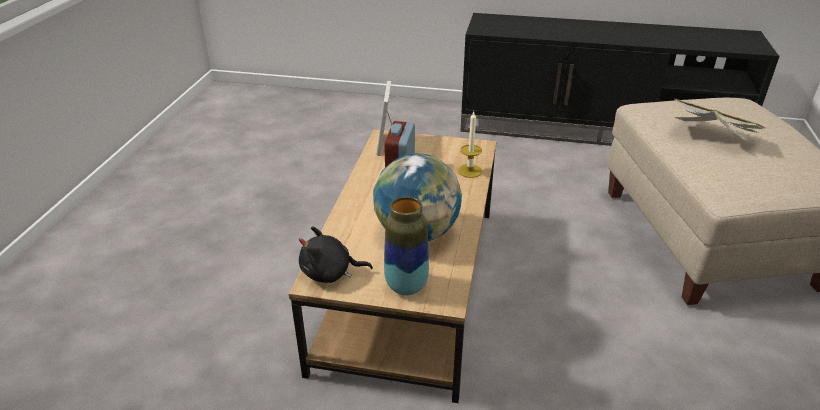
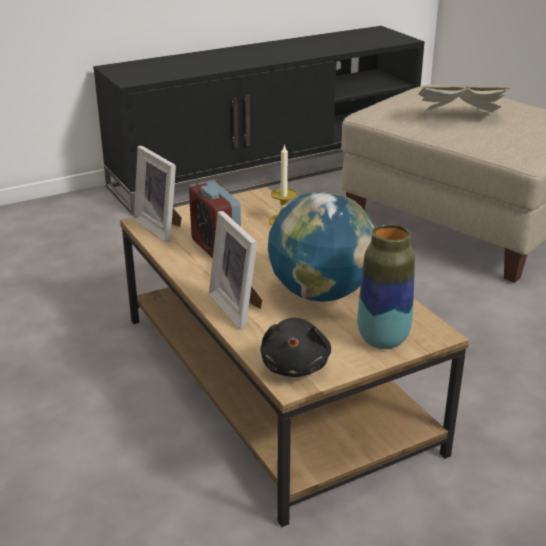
camera: 40 degrees left, 5 degrees down
(330, 273) = (295, 366): black plush toy -> black plush toy turned 45 degrees counterclockwise
(355, 218) = (239, 307): none -> picture frame

